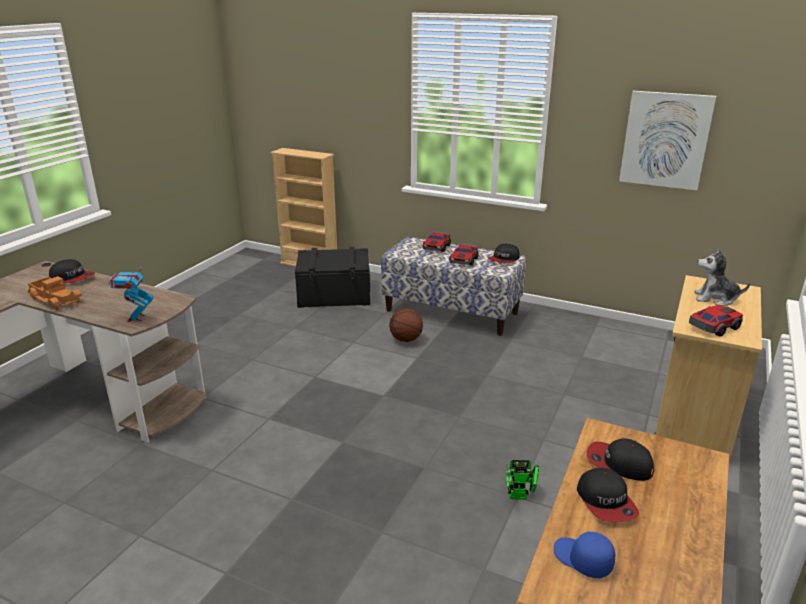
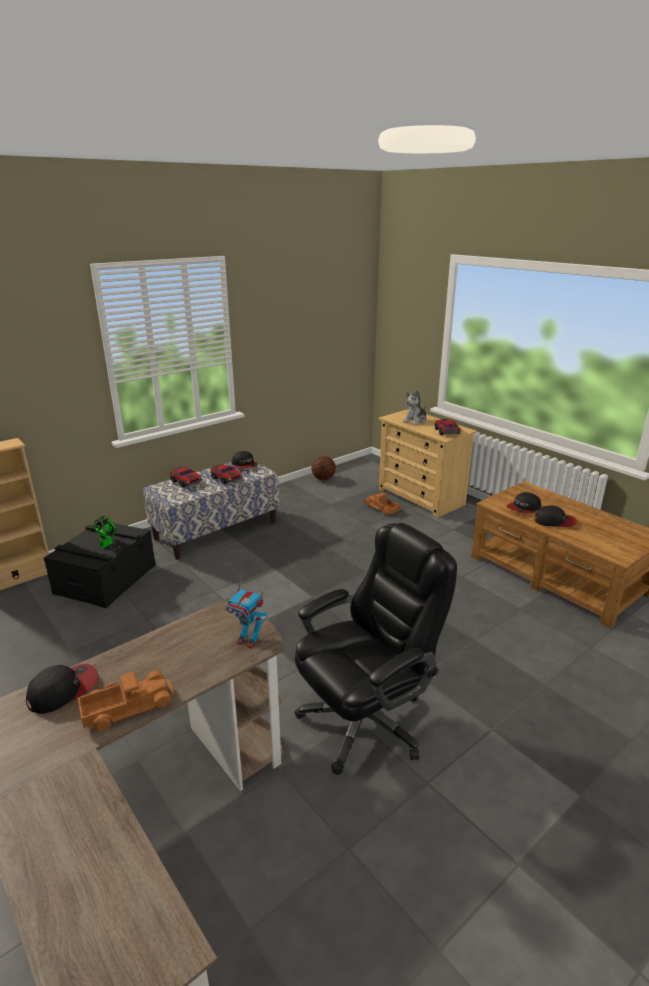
camera: 65 degrees left, 0 degrees up
(212, 476) = (366, 720): none -> black office chair
(406, 339) = (238, 563): basketball -> basketball (323, 478)
(521, 496) = (462, 575): toy robot -> toy robot (108, 543)
(582, 560) = (598, 541): blue cap -> none
(618, 393) = (381, 508): none -> toy truck
(665, 140) = (306, 338): picture -> none

